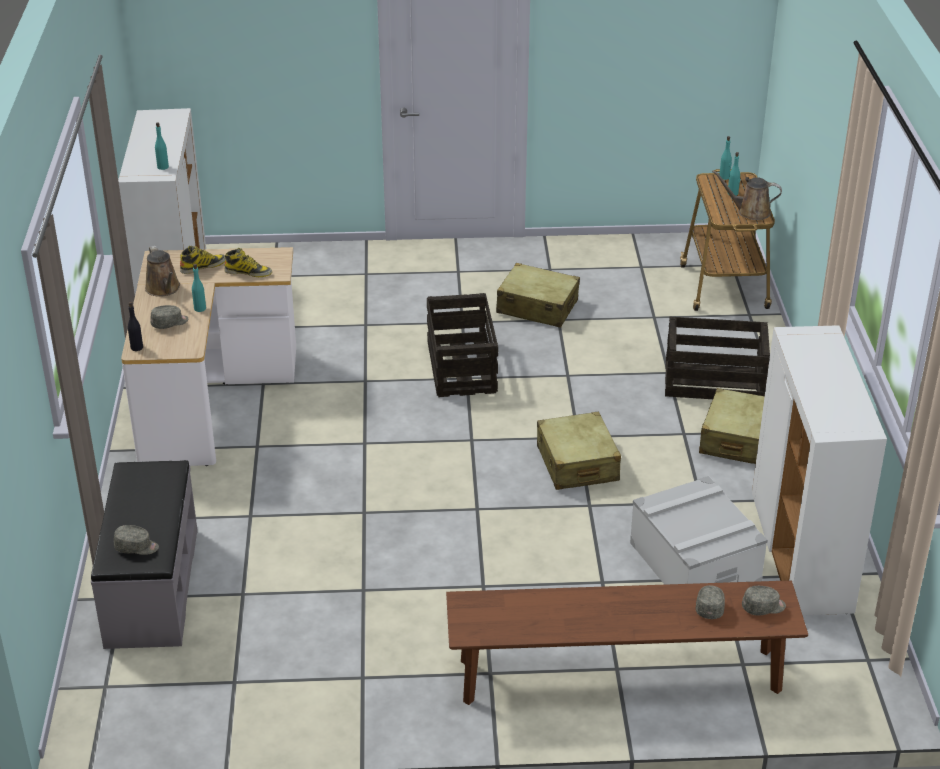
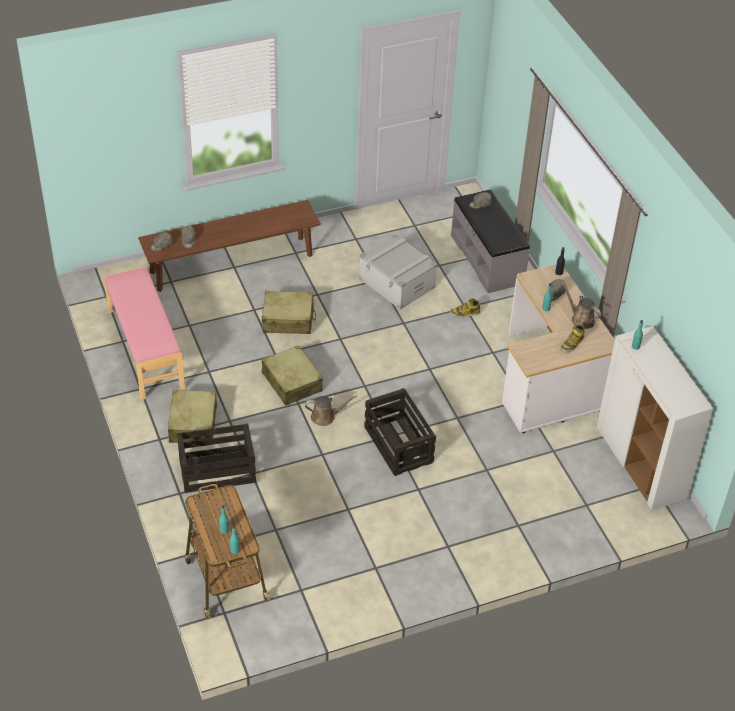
camera: 160 degrees right, 10 degrees up
(248, 272) = (539, 345): boot -> boot (465, 313)
(537, 307) = (369, 519): beige suitcase -> beige suitcase (288, 320)
(694, 563) = (205, 331): grey storage box -> grey storage box (397, 283)
(750, 212) = (206, 506): brown watering can -> brown watering can (325, 417)
(801, 554) = (144, 349): white cabinet -> pink bench

